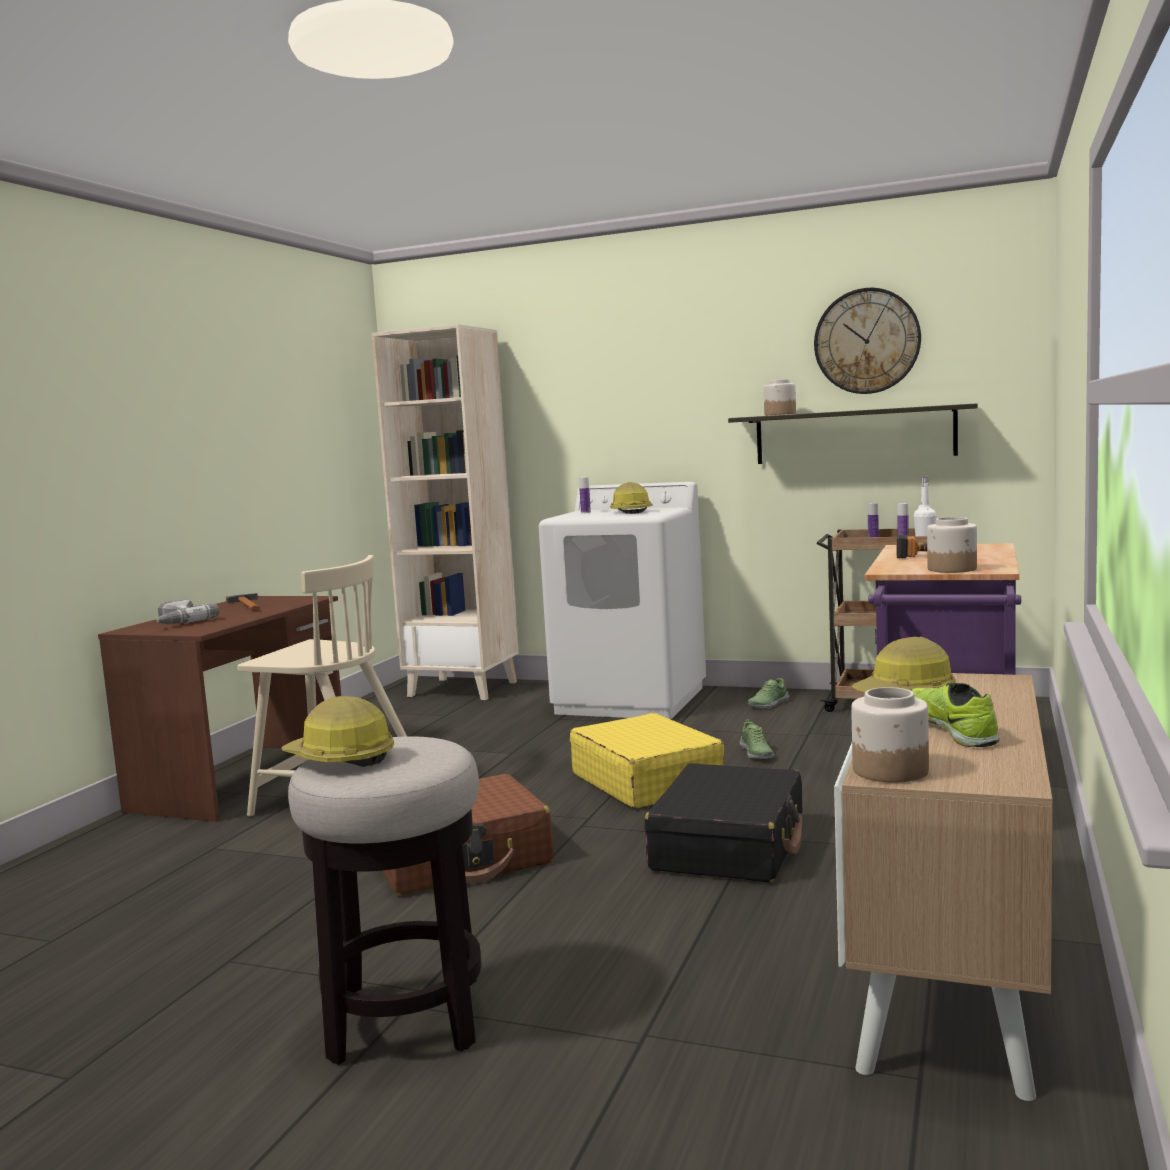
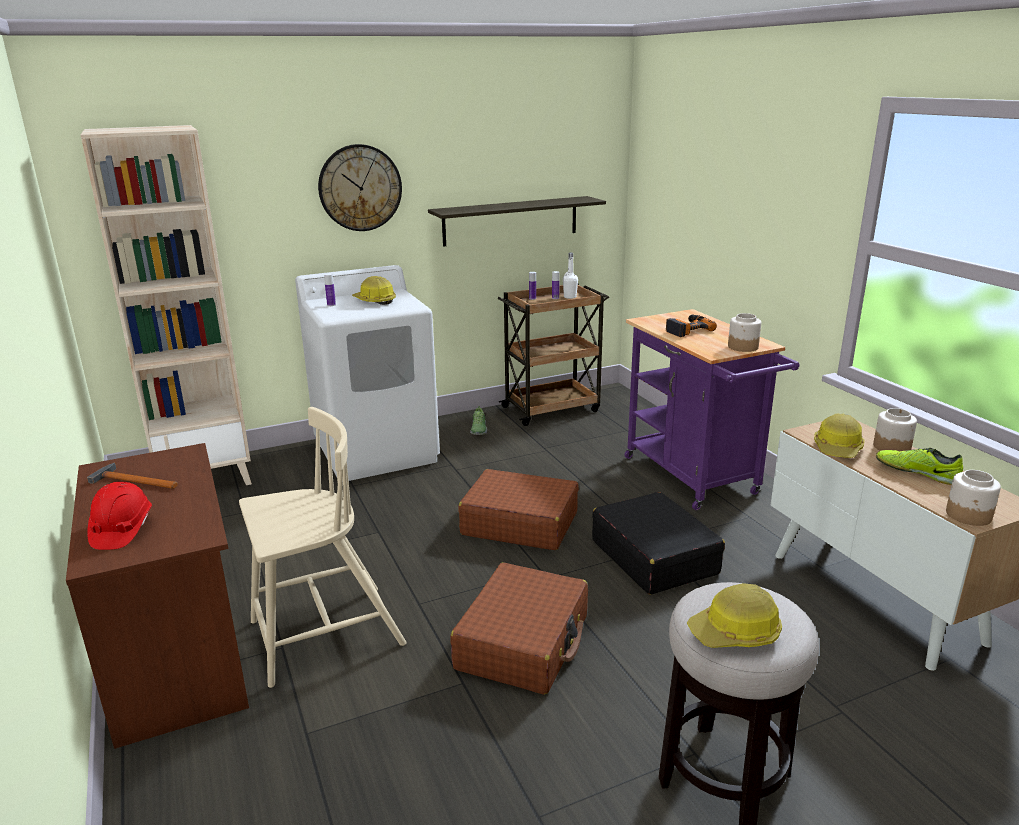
camera: 45 degrees left, 15 degrees up
(177, 621) = (122, 530): power drill -> red hard hat
(646, 781) = (519, 523): yellow suitcase -> brown suitcase
(756, 753) = (544, 475): shoe -> none
(780, 414) = (471, 209): jar -> jar (891, 447)
(867, 341) = (519, 149): wall clock -> wall clock (360, 188)

